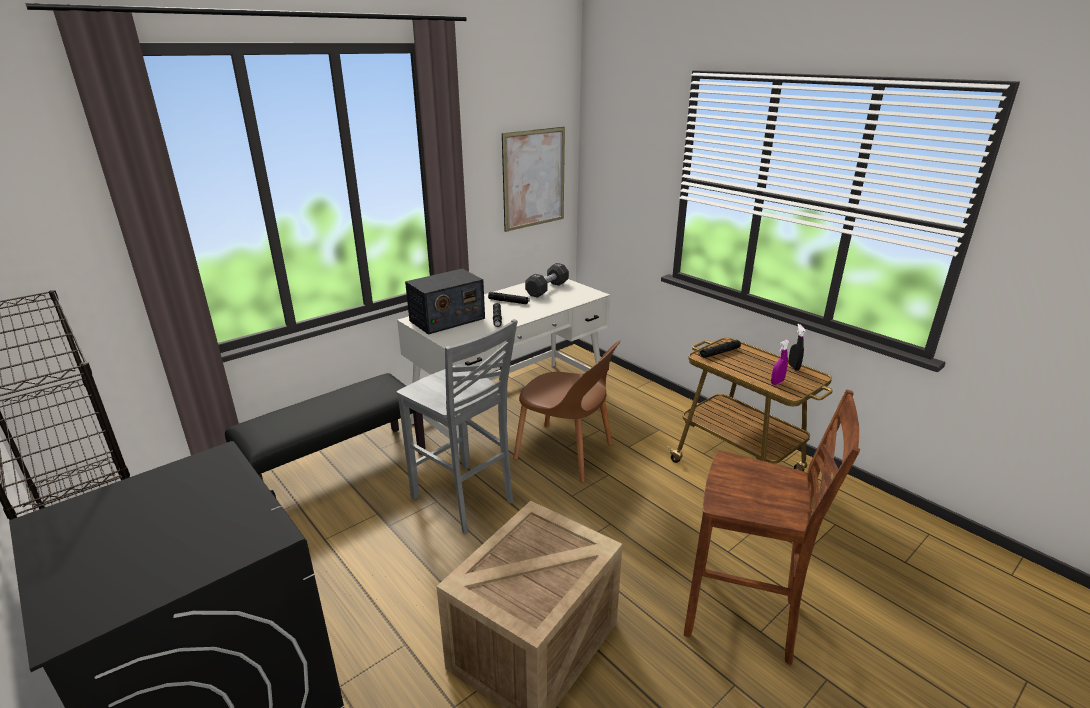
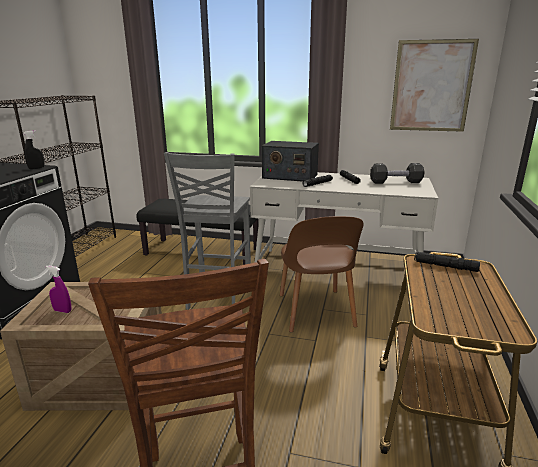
camera: 55 degrees right, 5 degrees down
(777, 382) = (442, 310): purple spray bottle -> purple spray bottle (62, 311)
(793, 367) = (502, 311): black spray bottle -> black spray bottle (36, 168)

